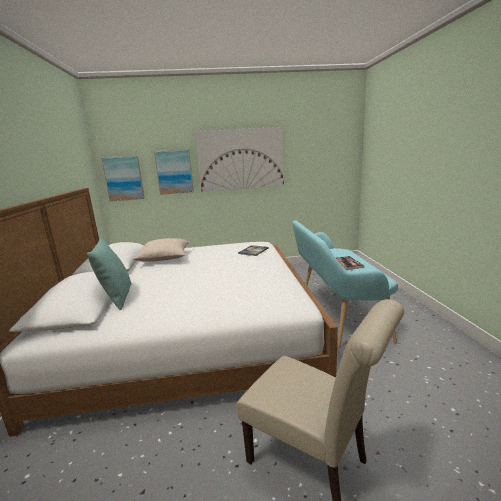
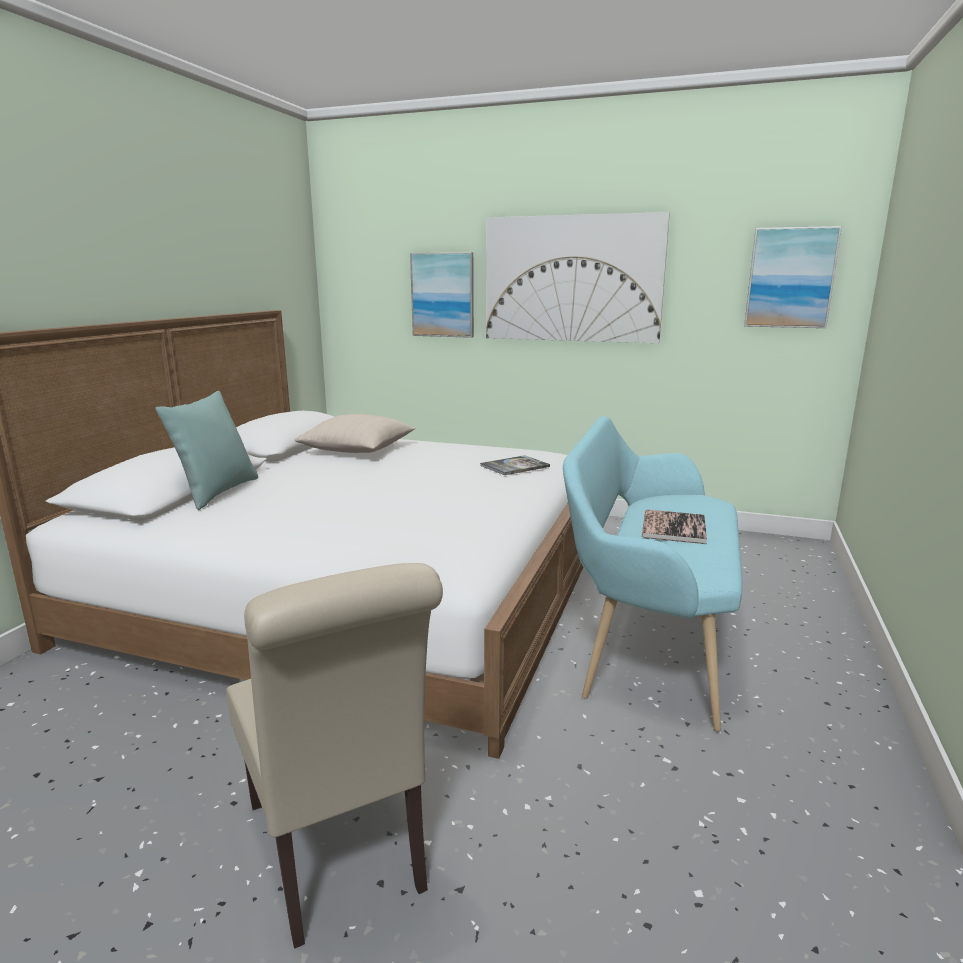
camera: 25 degrees right, 0 degrees up
(123, 178) = (358, 300): picture -> picture (790, 278)

